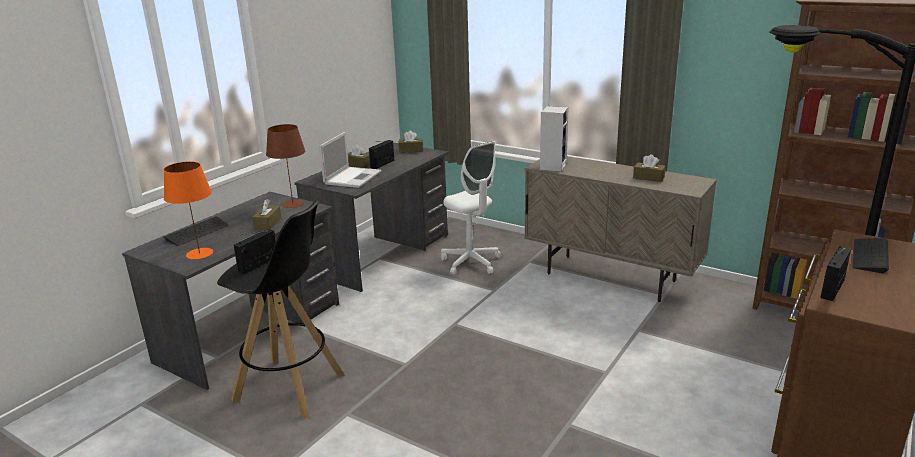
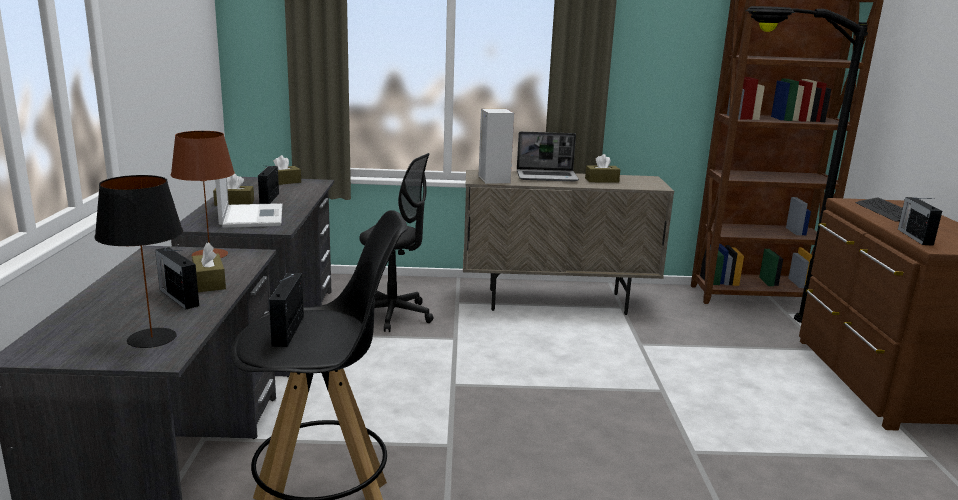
camera: 35 degrees left, 5 degrees down
(197, 232) = (98, 312): keyboard -> none
(200, 253) = (153, 338): orange table lamp -> black table lamp
(241, 230) = (178, 297): none -> radio
(471, 262) = (394, 315): white office chair -> black office chair
(604, 168) = (547, 177): none -> laptop

